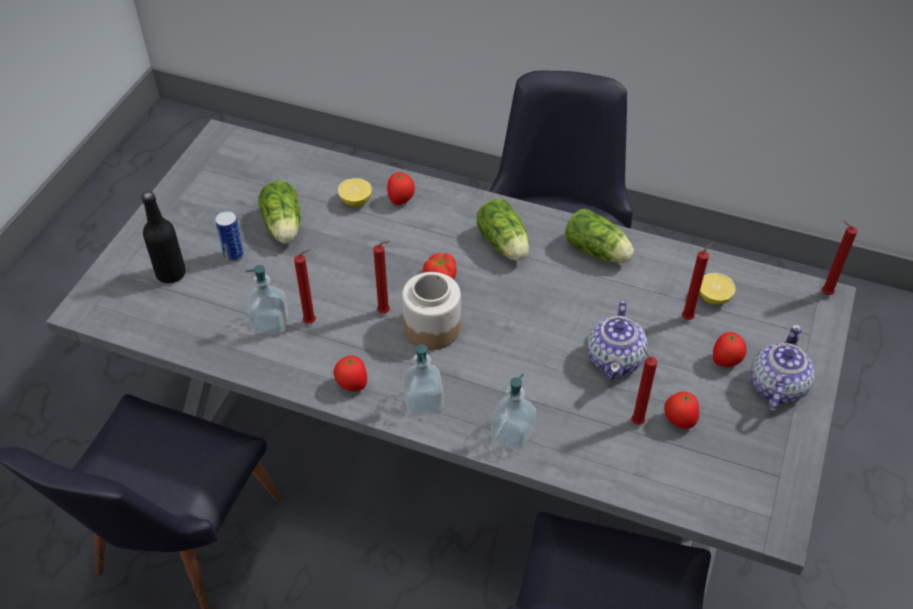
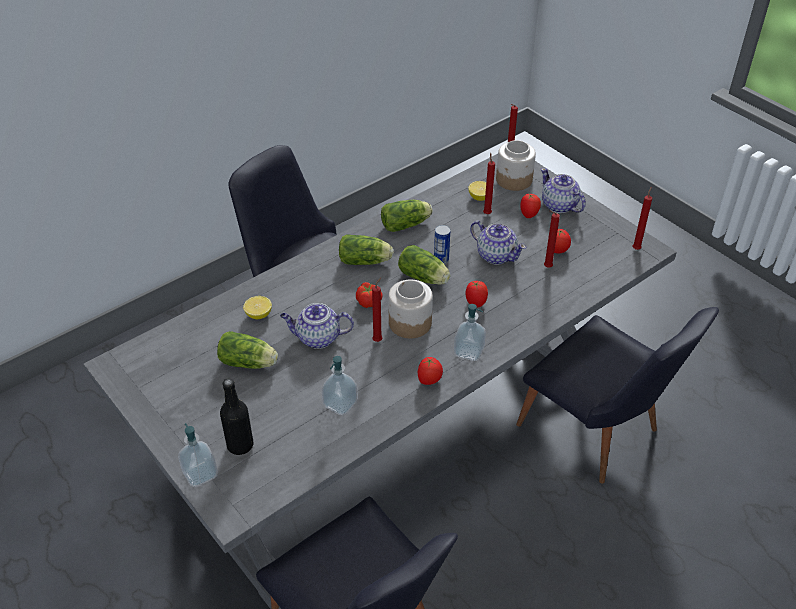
camera: 60 degrees left, 5 degrees down
(234, 255) = (253, 401): can -> can (441, 260)
(312, 322) = (357, 381): red candle -> red candle (636, 248)
(353, 261) = (317, 338): none -> teapot
(401, 200) = (280, 292): tomato -> tomato (475, 303)
(512, 434) = (521, 322): soap dispenser -> soap dispenser (200, 474)
(518, 308) = (424, 278): none -> lettuce
(783, 318) = (514, 180): none -> jar

